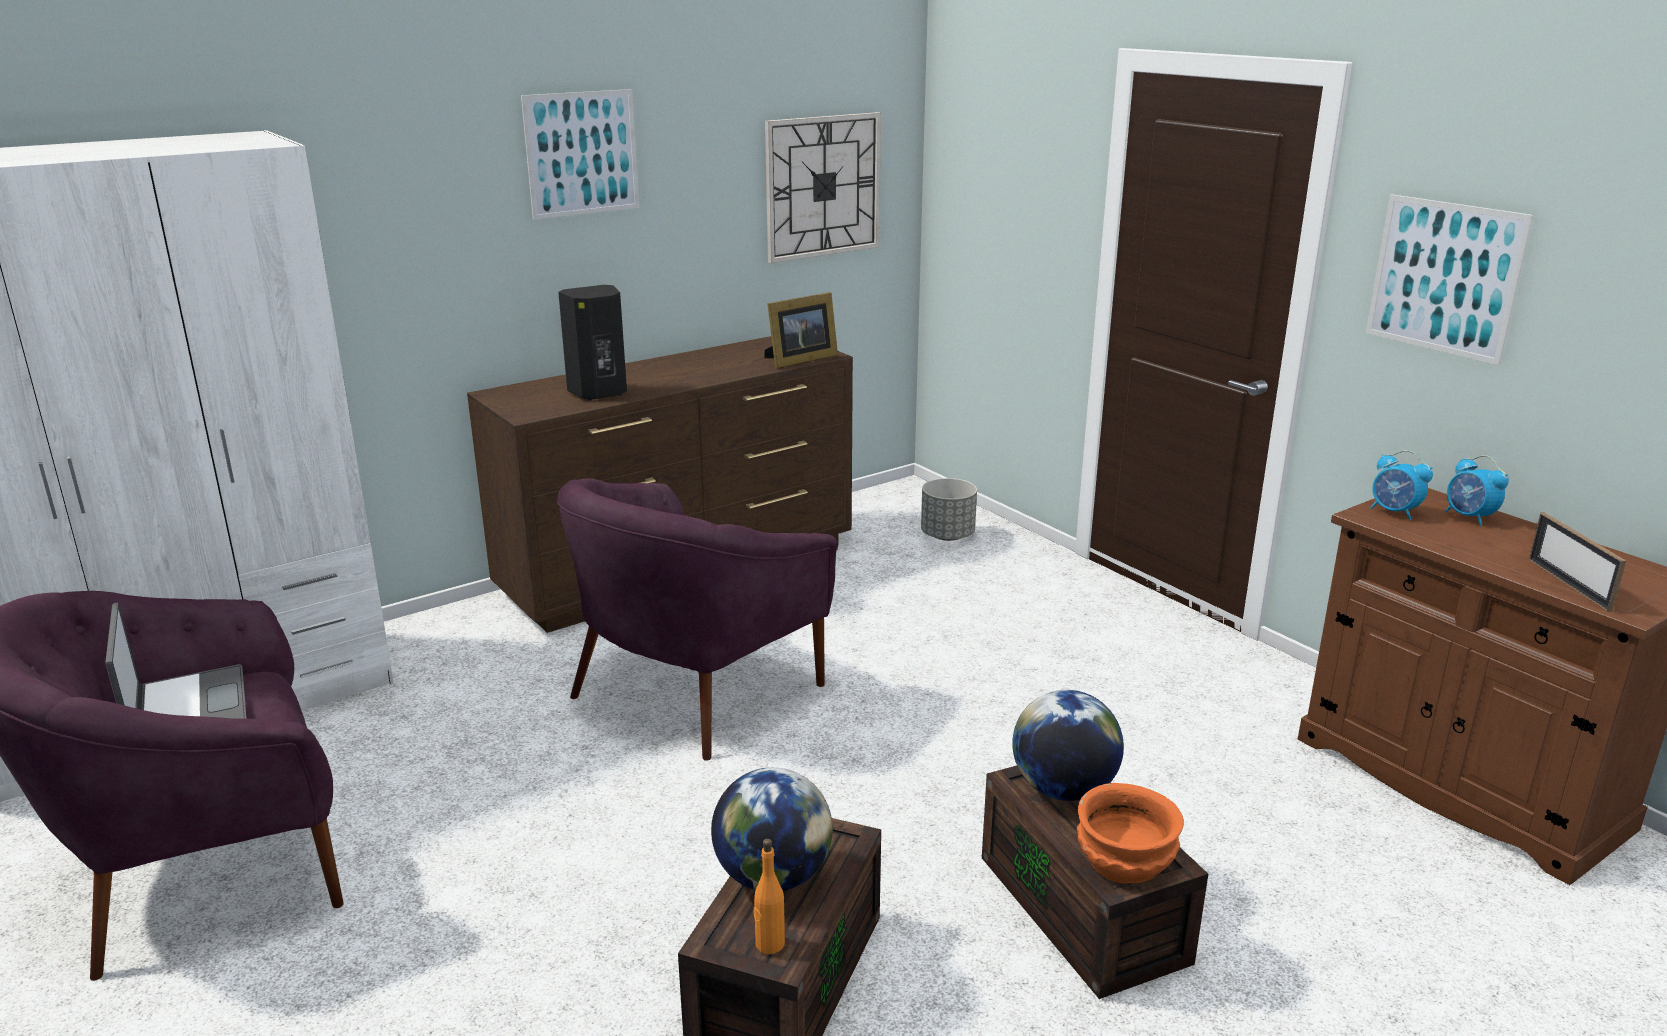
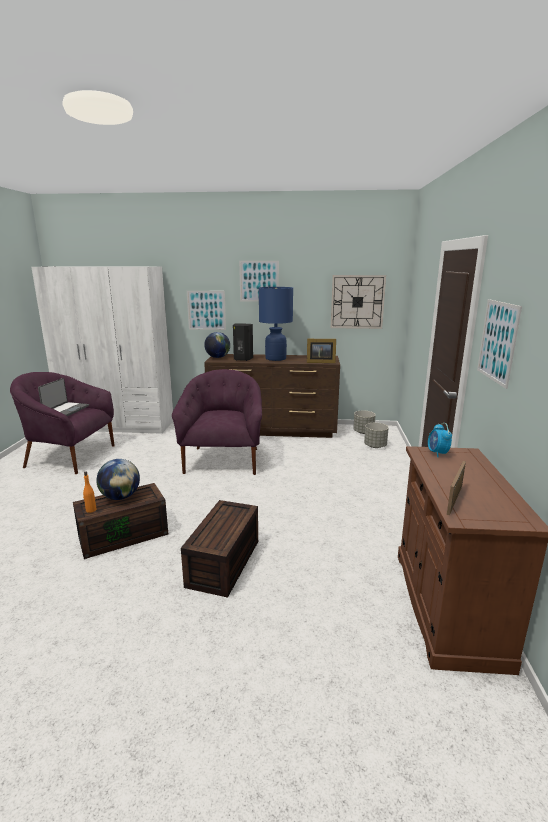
camera: 40 degrees right, 5 degrees down
(432, 260) = (206, 310): none -> picture
(677, 372) = (276, 358): none -> blue table lamp
(694, 690) = (223, 460): purple armchair -> purple armchair turned 105 degrees clockwise
(878, 510) = (363, 432): none -> grey planter
(1063, 789) = (231, 514): globe -> globe (217, 357)
(1126, 862) = (208, 540): orange bowl -> none
(1469, 517) = (471, 465): alarm clock -> none

